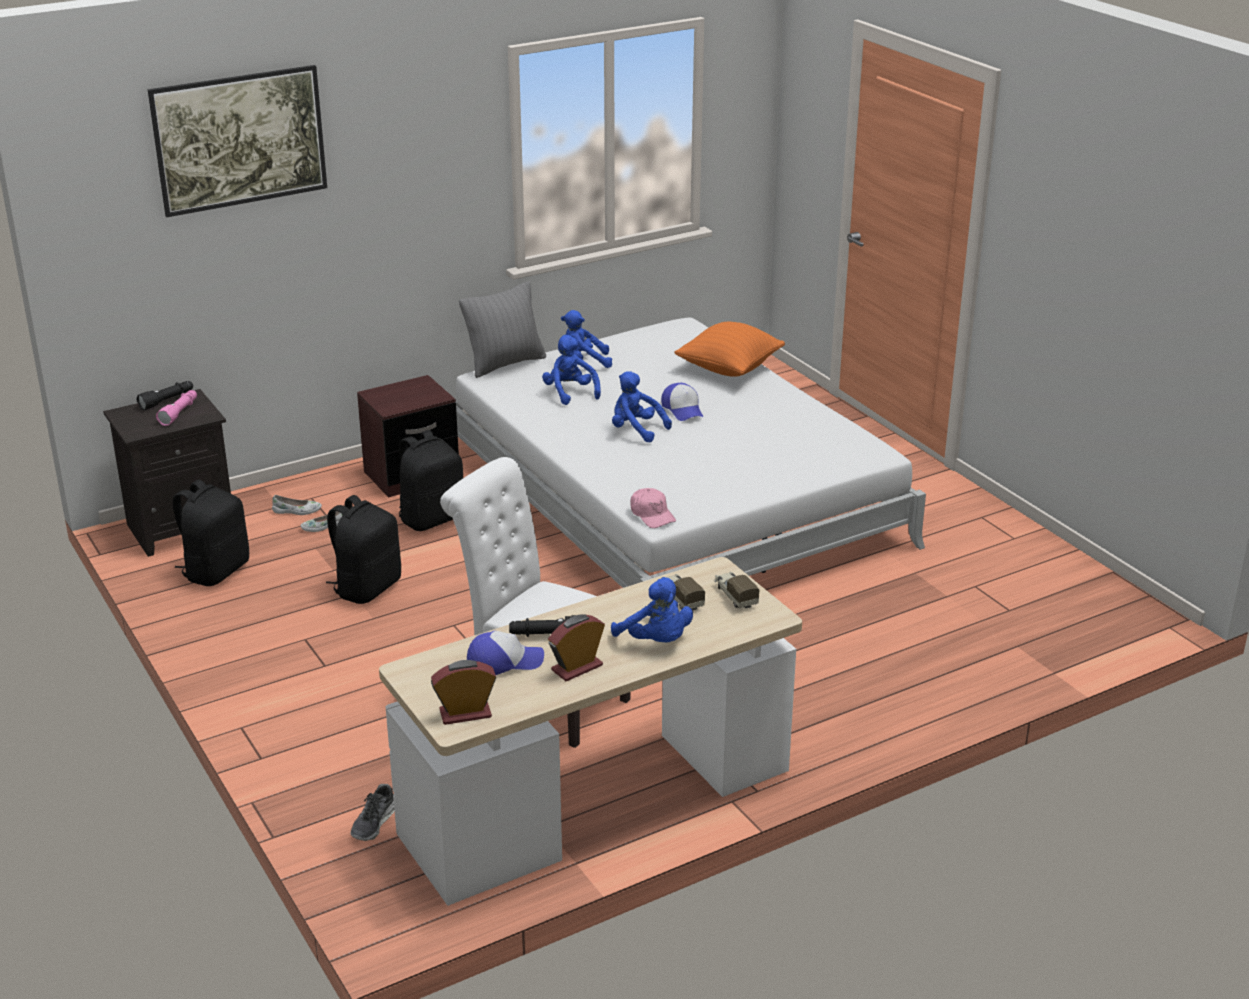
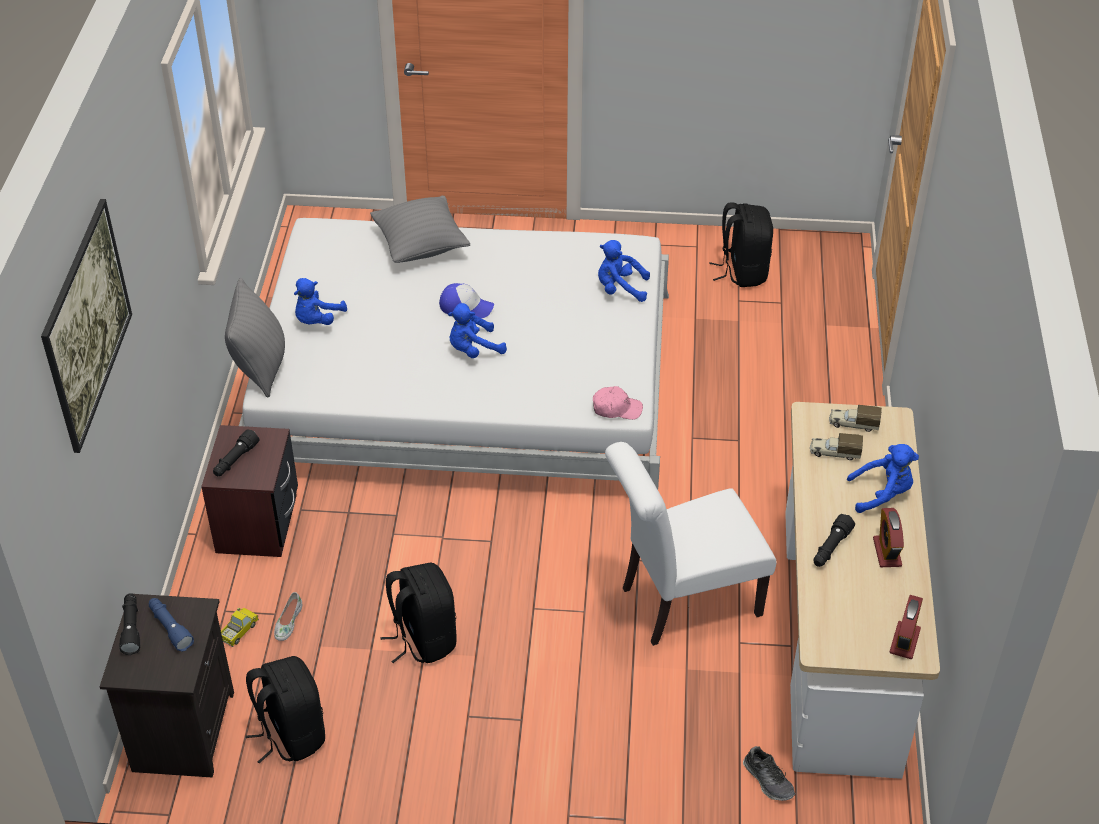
camera: 55 degrees left, 15 degrees up
(179, 413) = (170, 628): pink flashlight -> blue flashlight
(297, 511) = (239, 631): white shoe -> toy truck
(397, 393) = (235, 460): none -> black flashlight
(432, 518) = (348, 544): black backpack -> black backpack (742, 271)
(504, 662) = (849, 588): cap -> none
(570, 393) = (362, 354): blue plush toy -> blue plush toy (620, 289)
(729, 369) = (421, 246): orange pillow -> grey pillow

